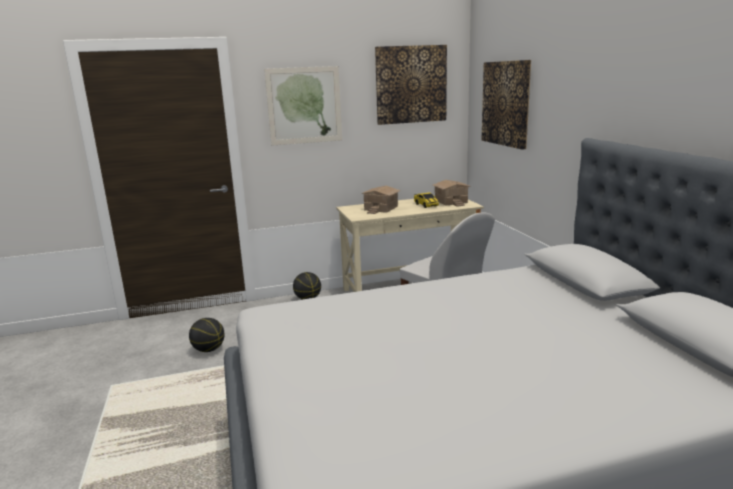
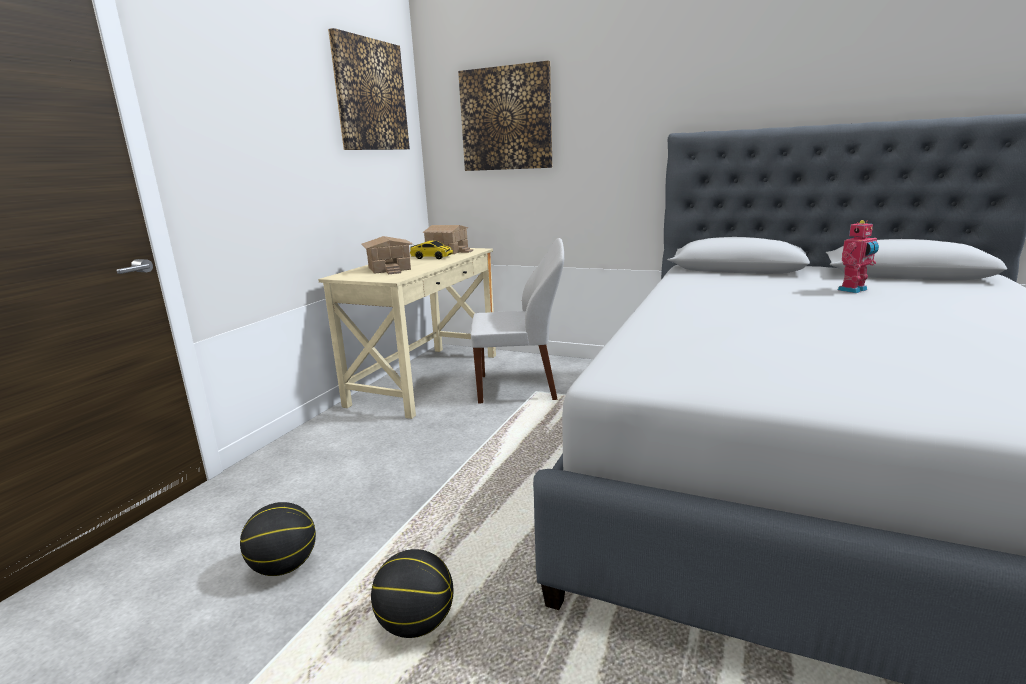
camera: 50 degrees left, 0 degrees up
(304, 105) = (252, 109): picture -> none
(308, 299) = (312, 435): basketball -> basketball (416, 624)
(578, 334) = (854, 290): none -> toy robot

